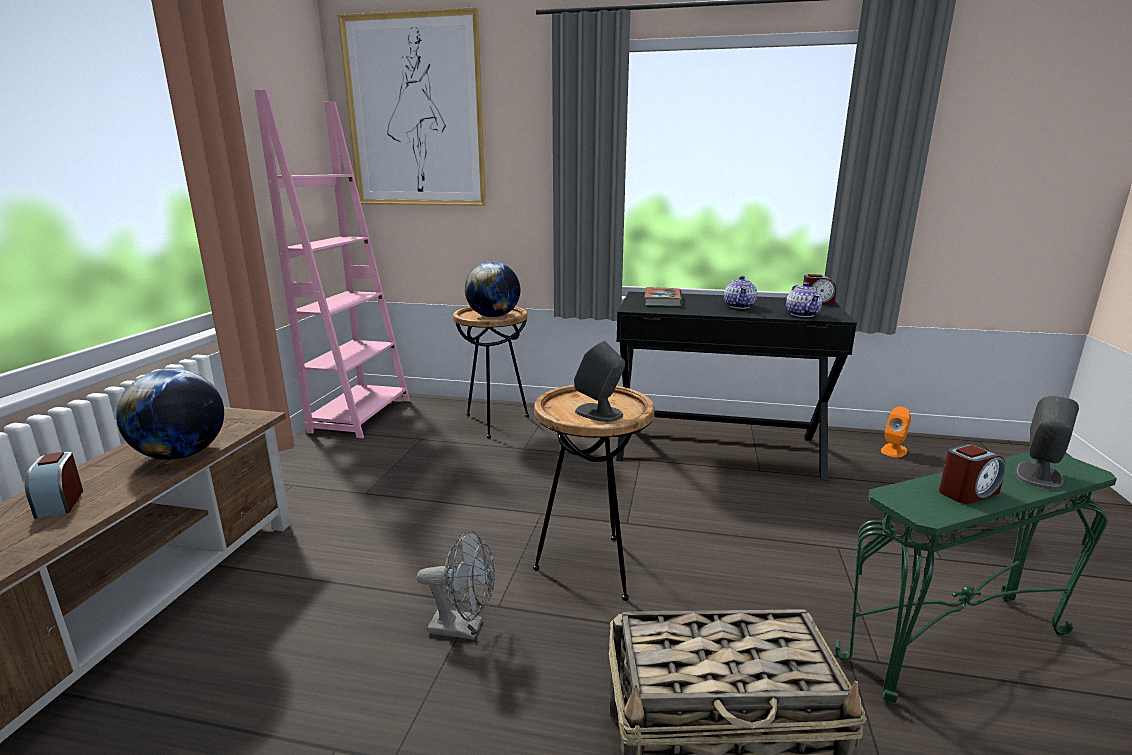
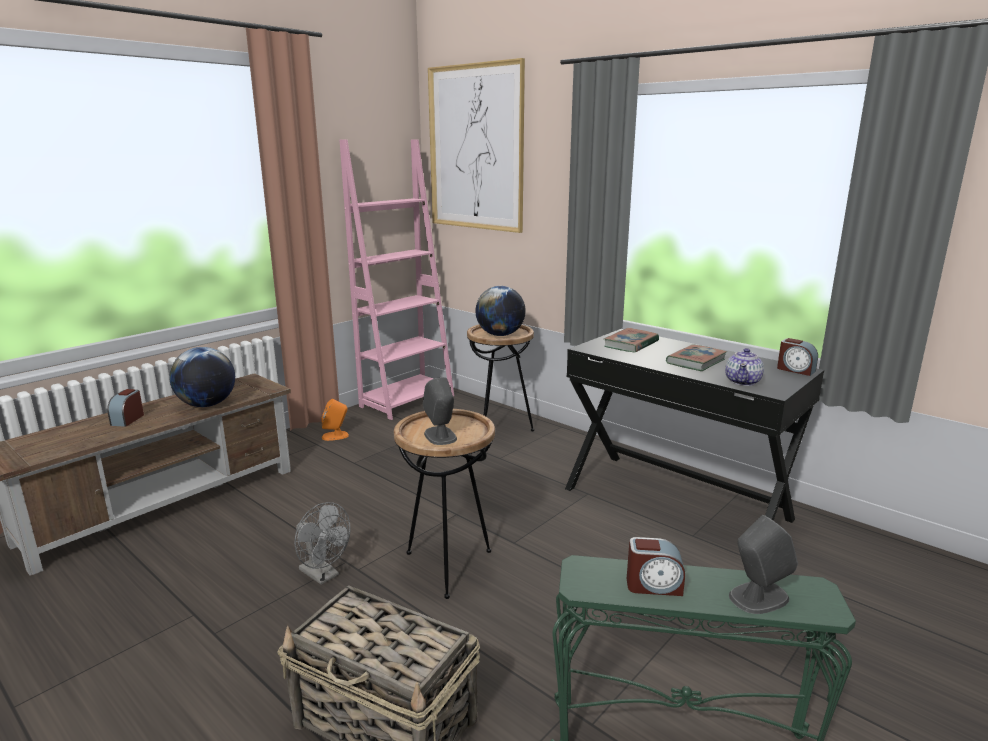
camera: 30 degrees right, 0 degrees up
(739, 306) = (696, 361): teapot -> book
(894, 450) = (883, 560): orange speaker -> orange speaker (335, 436)

